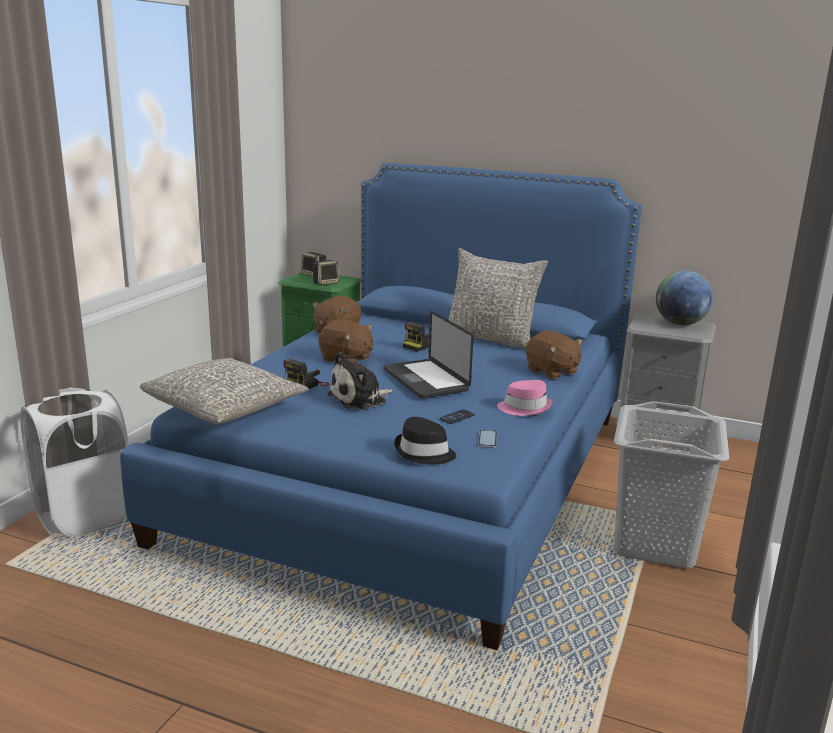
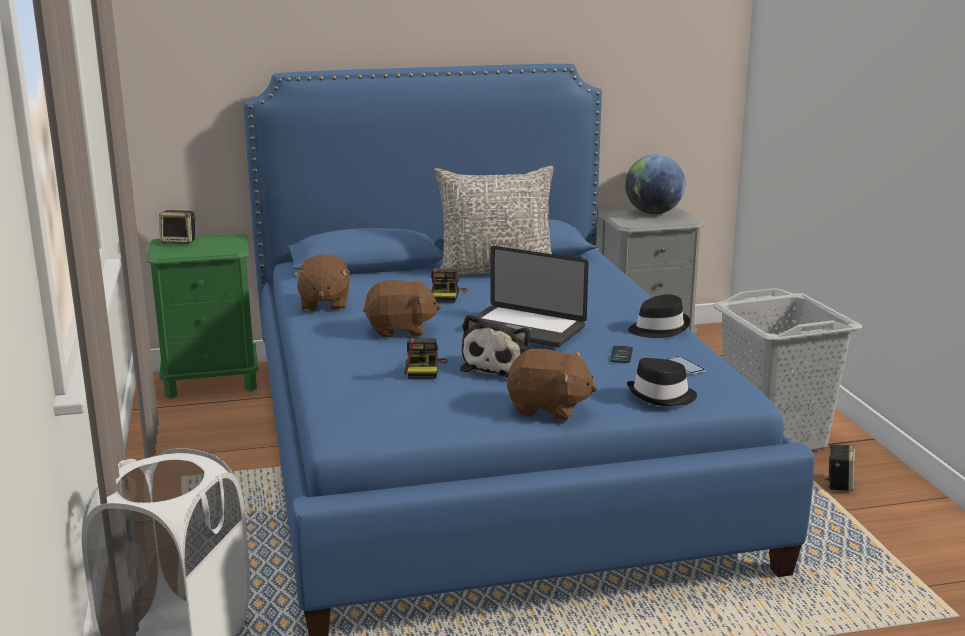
camera: 35 degrees left, 0 degrees up
(225, 407) = (382, 418): grey pillow -> none
(326, 283) = (217, 248): speaker -> speaker (839, 483)
(525, 408) = (658, 328): pink hat -> black hat
(552, 372) = (614, 288): brown plush toy -> brown plush toy (548, 408)

